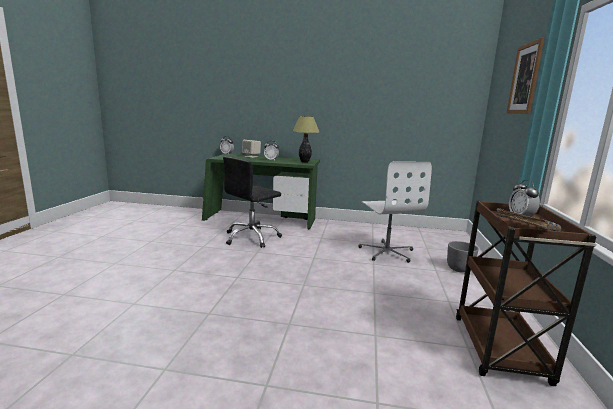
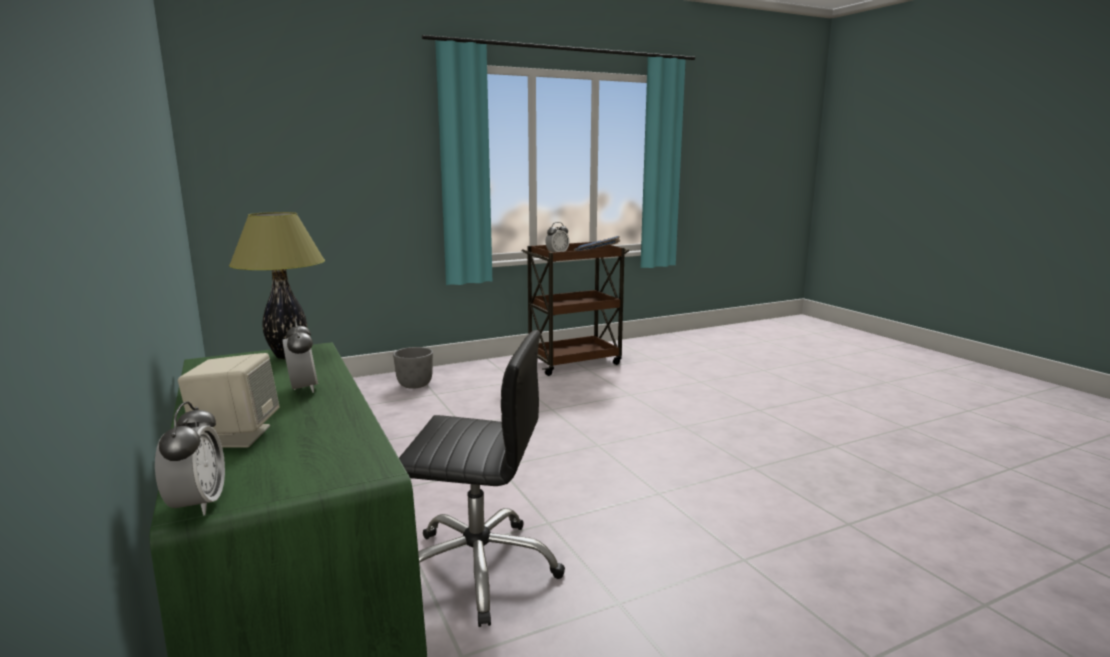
camera: 125 degrees left, 0 degrees up
(387, 252) = (399, 427): white office chair -> none
(524, 79) = (349, 122): picture -> none

